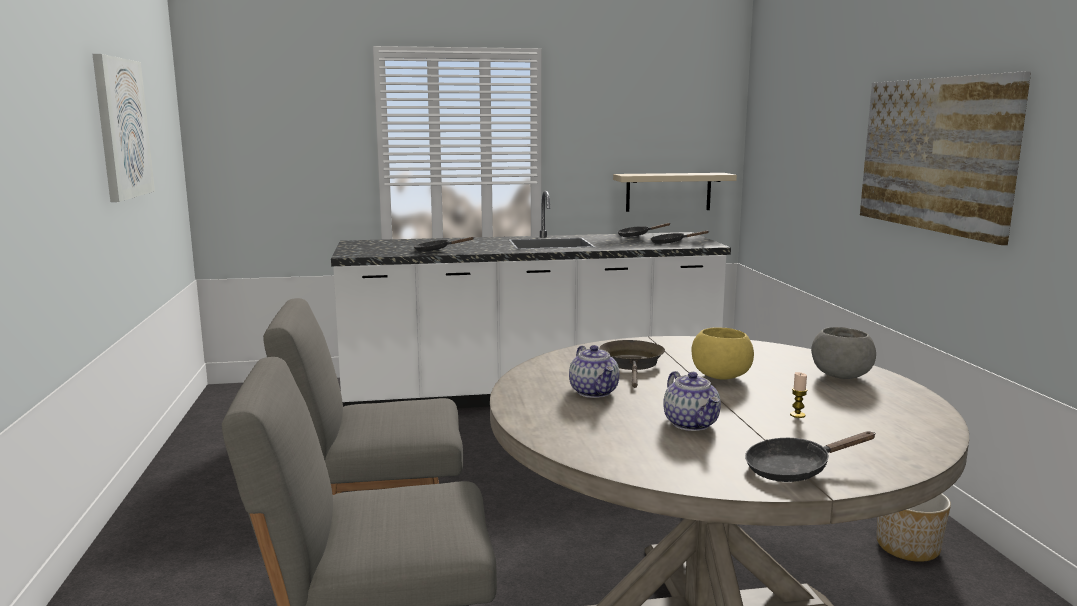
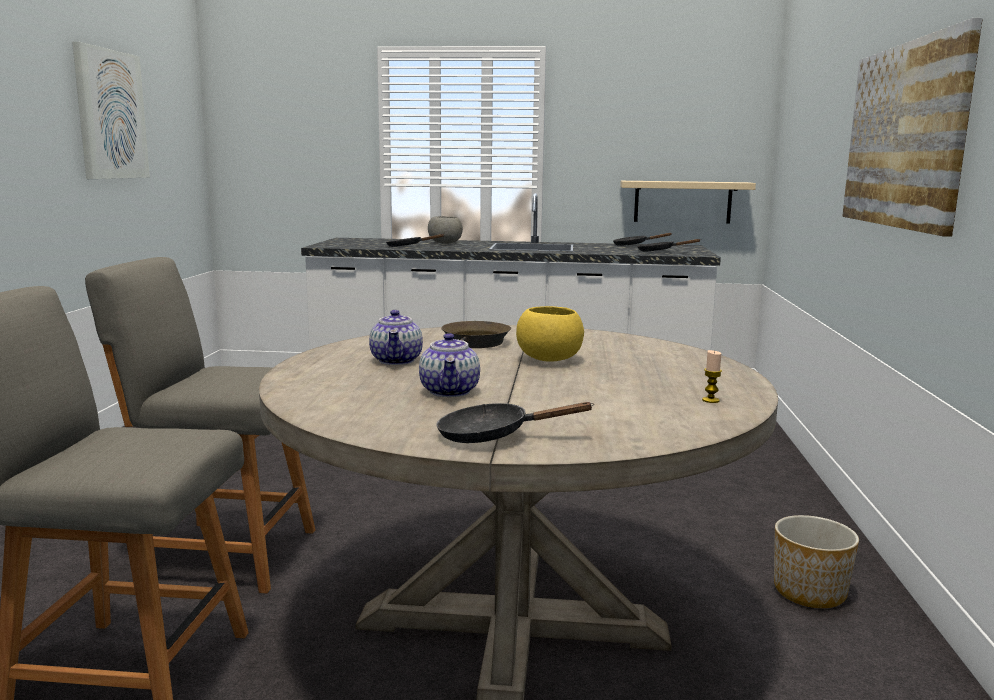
camera: 15 degrees right, 0 degrees up
(797, 415) = (577, 395): candle -> candle (710, 400)
(840, 376) = (684, 369): grey bowl -> grey bowl (444, 243)

